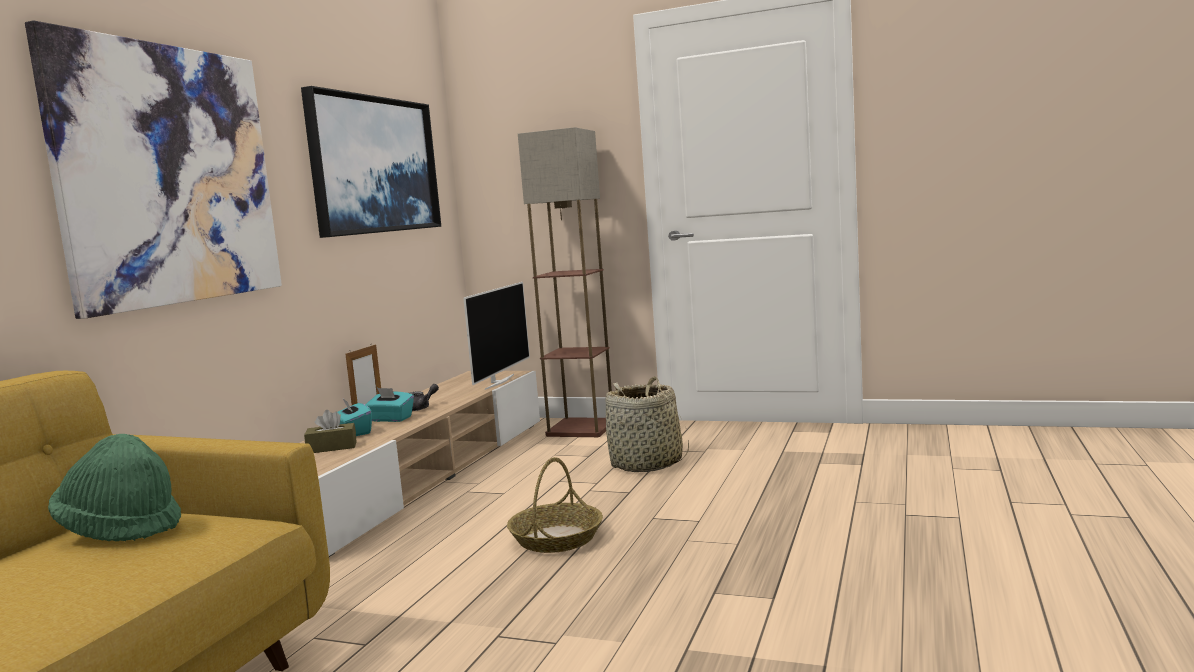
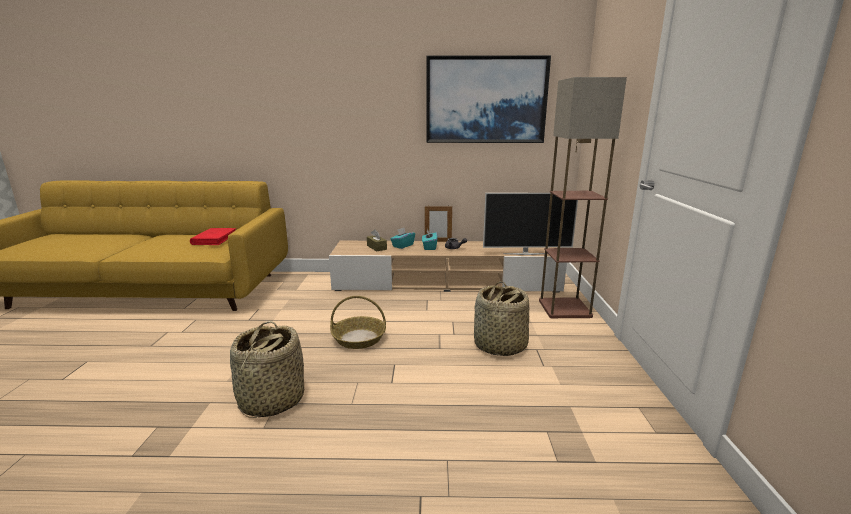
camera: 70 degrees right, 10 degrees up
(121, 529) = (215, 239): green hat -> red book
(169, 175) = (331, 108): picture -> none
(705, 597) = (271, 400): none -> basket

